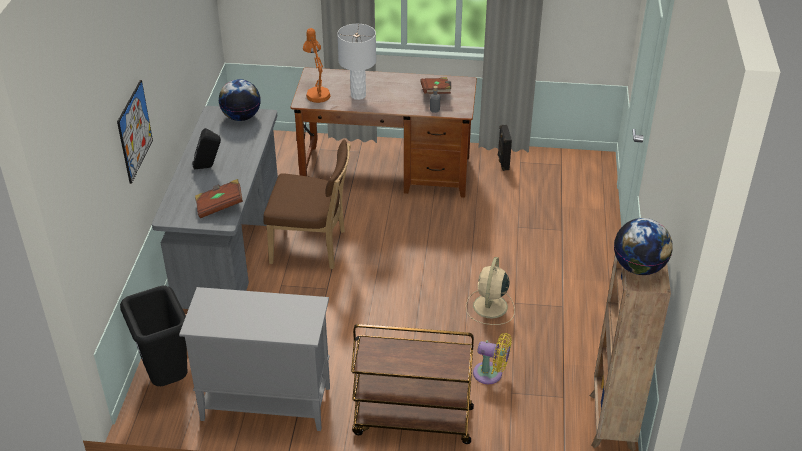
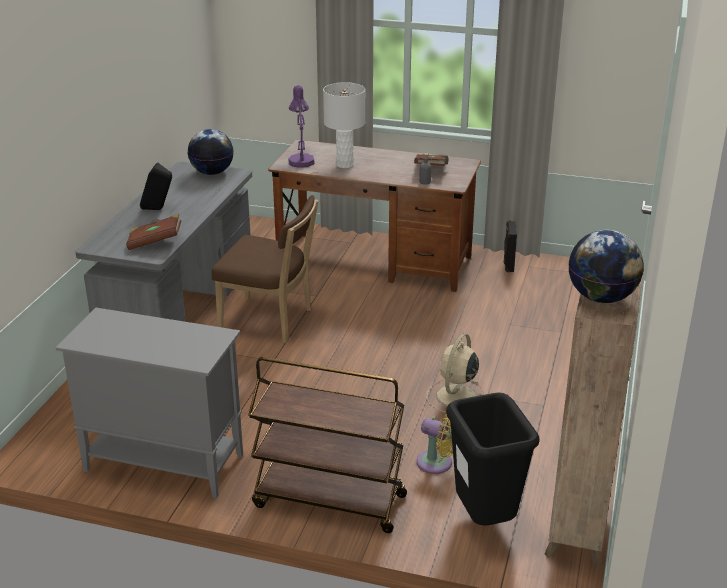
camera: 10 degrees right, 10 degrees down
(134, 131) = (63, 138): picture -> none
(167, 380) = (64, 427): black trash can -> black trash can (484, 522)
(317, 93) = (301, 160): orange table lamp -> purple table lamp

